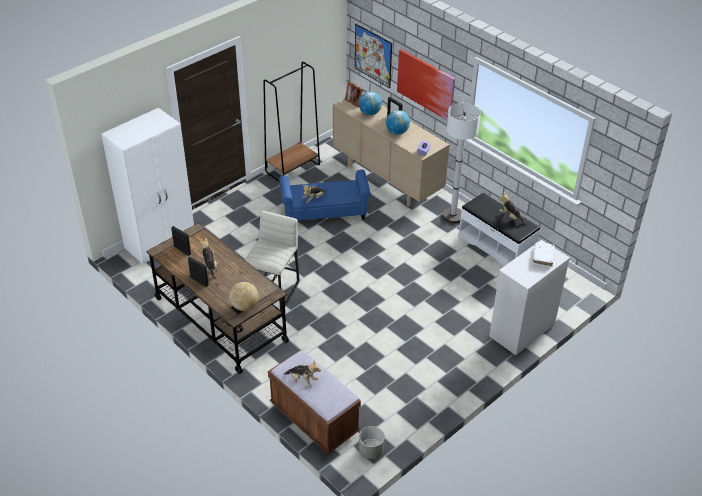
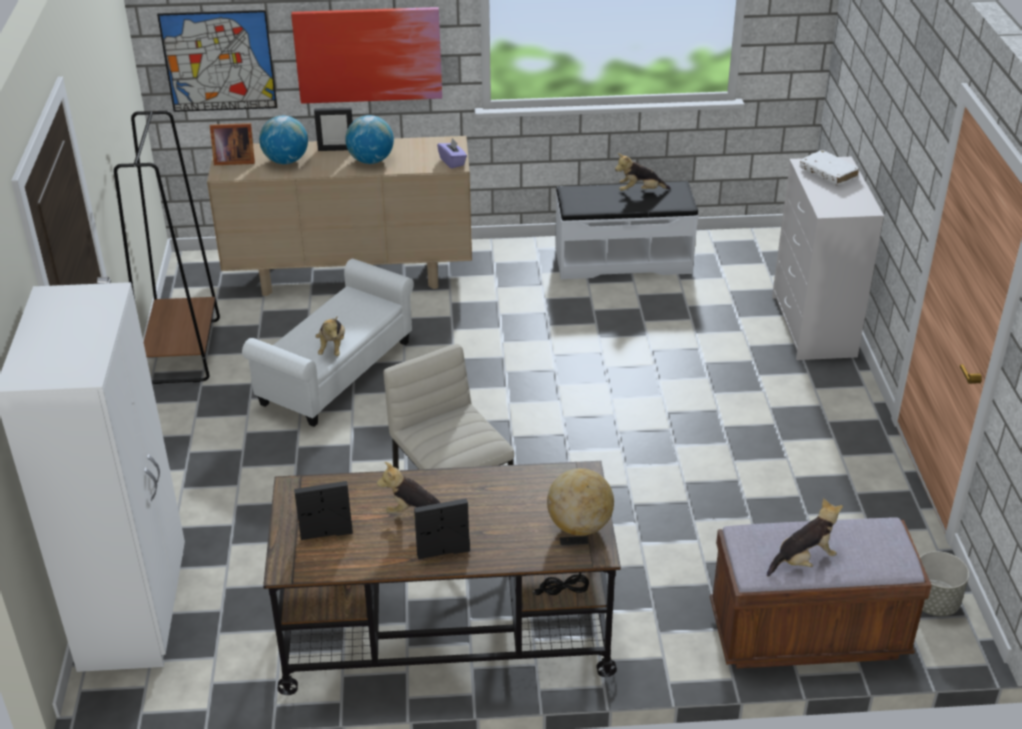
camera: 50 degrees left, 5 degrees down
(324, 212) = (336, 372): blue ottoman -> white ottoman
(453, 216) = (513, 262): white floor lamp -> none

